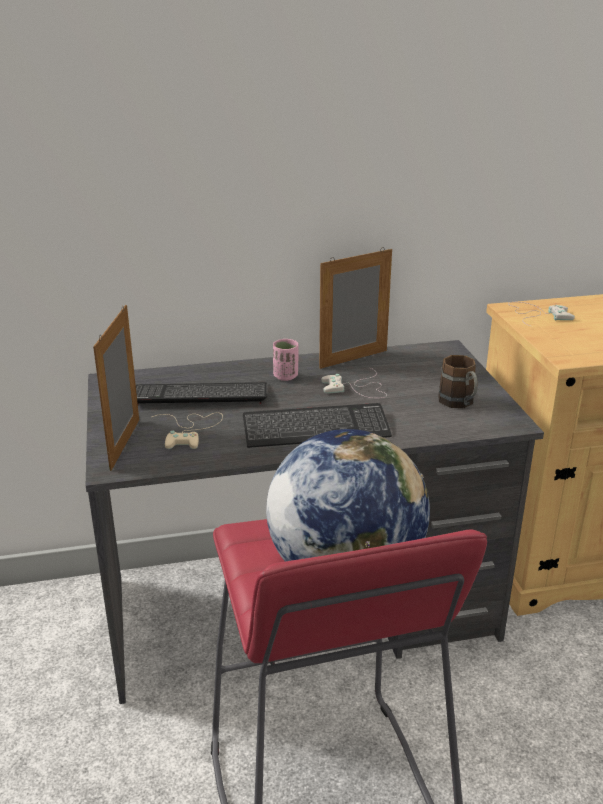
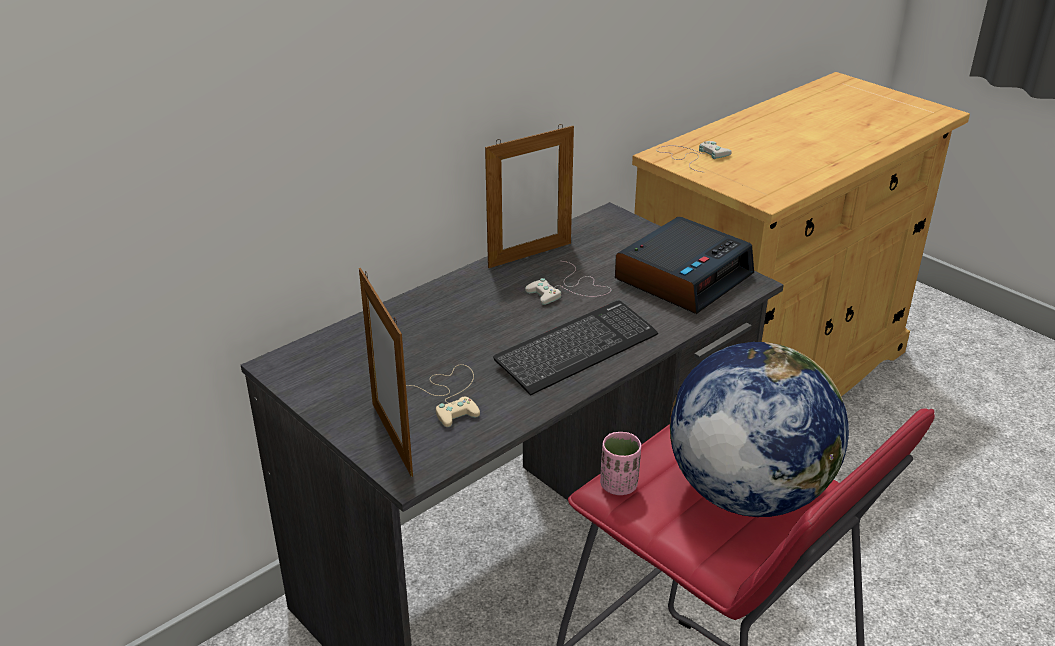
camera: 30 degrees left, 5 degrees up
(200, 395) = (410, 350): keyboard -> none
(285, 376) = (480, 297): pink cup -> pink cup (619, 485)
(353, 359) = (530, 255): picture frame -> picture frame turned 150 degrees counterclockwise
(459, 404) = (683, 277): brown mug -> alarm clock

